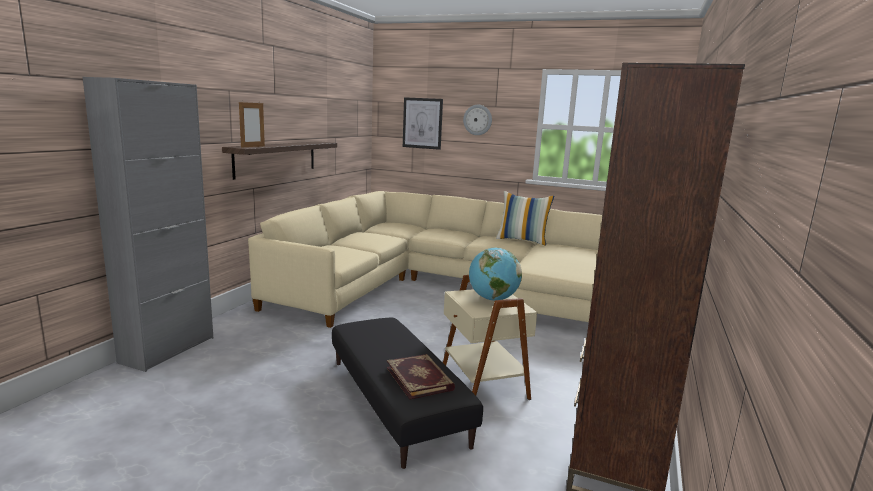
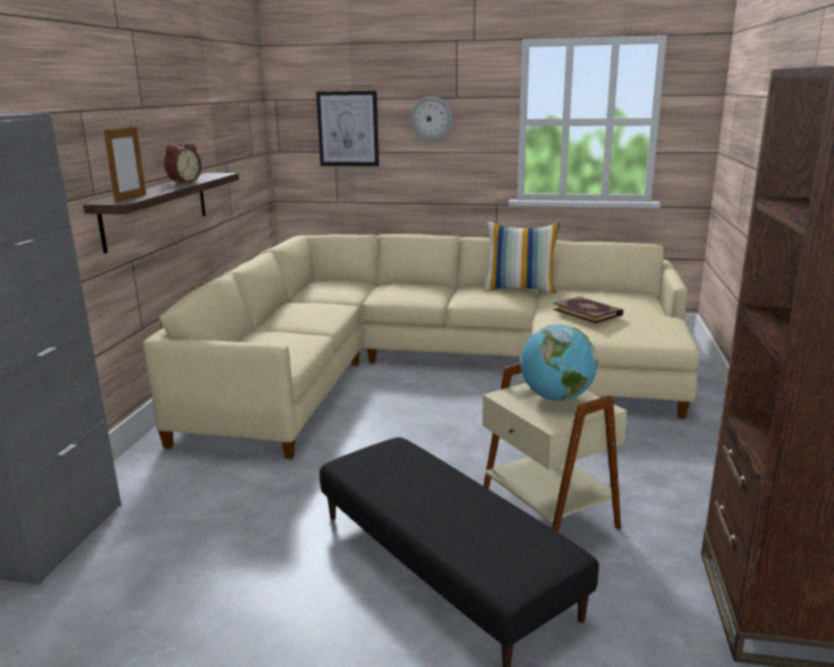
camera: 10 degrees left, 5 degrees up
(296, 143) = (183, 182): none -> alarm clock
(420, 378) = (496, 535): book -> book (588, 312)

